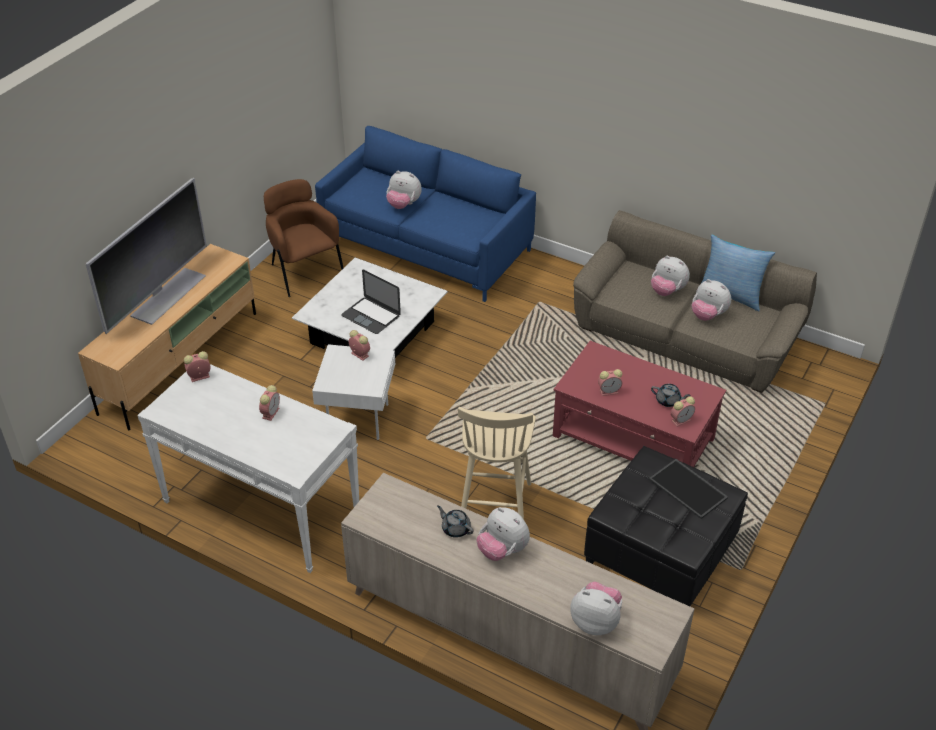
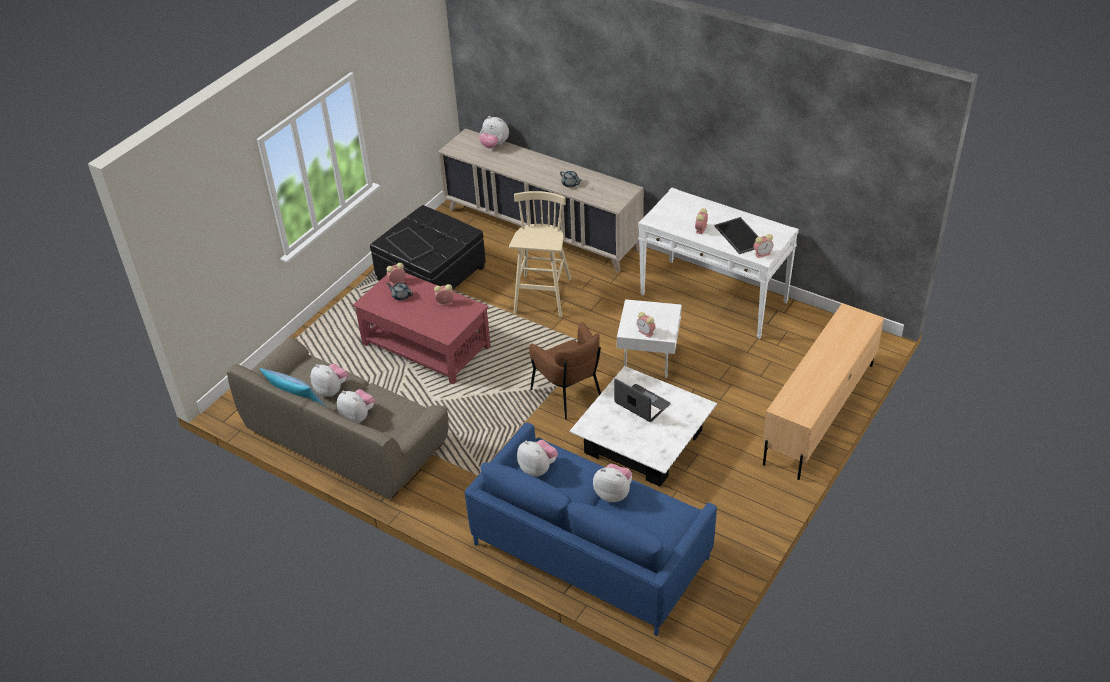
camera: 175 degrees left, 0 degrees up
(167, 295) = (830, 369): television -> none
(222, 403) = (738, 236): none -> tray
(304, 272) = (724, 517): brown armchair -> brown armchair (570, 394)
(502, 550) = (542, 174): plush toy -> plush toy (538, 469)

